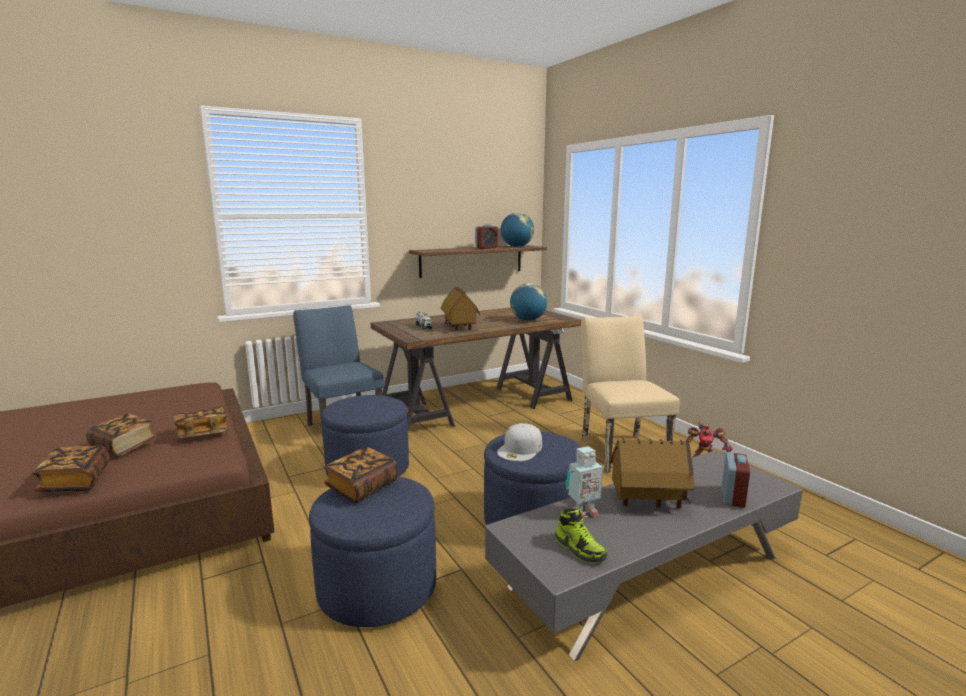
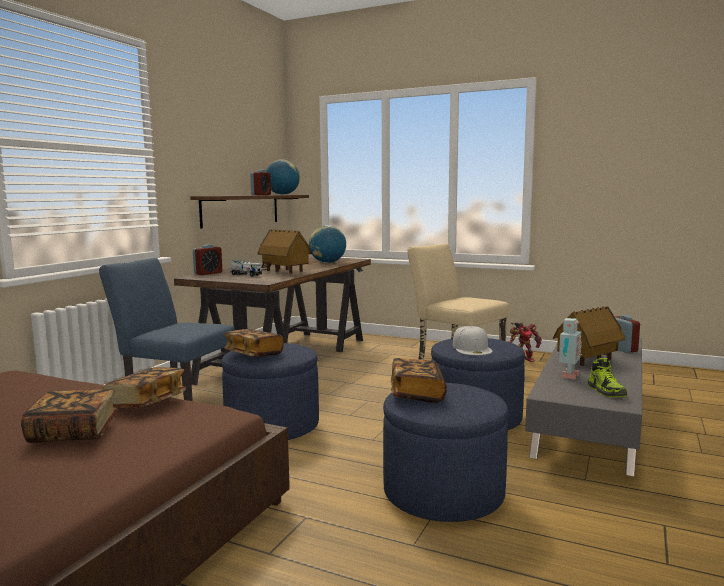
camera: 35 degrees left, 5 degrees down
(75, 481) = (94, 472): book -> book (254, 354)
(404, 320) = (208, 273): none -> alarm clock
(580, 549) = (606, 391): shoe -> shoe turned 60 degrees clockwise

